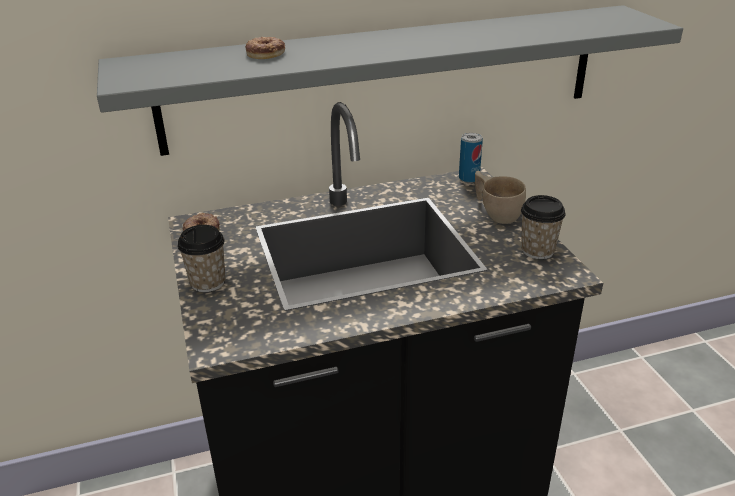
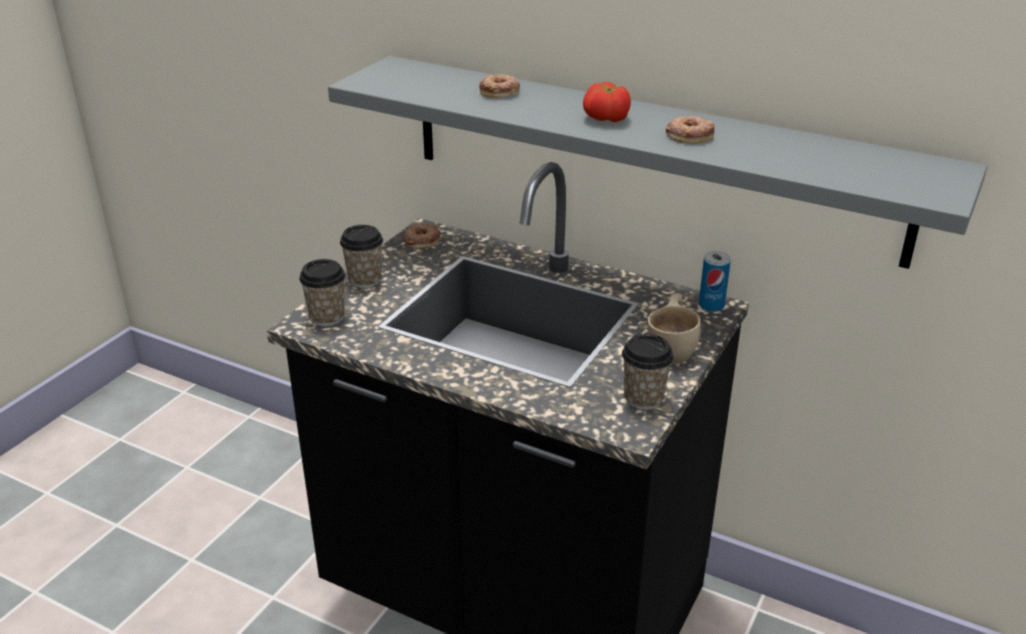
camera: 45 degrees right, 0 degrees up
(227, 328) = (327, 317): none -> cup
(385, 45) = (606, 118): none -> tomato
(459, 37) = (689, 135): none -> donut

